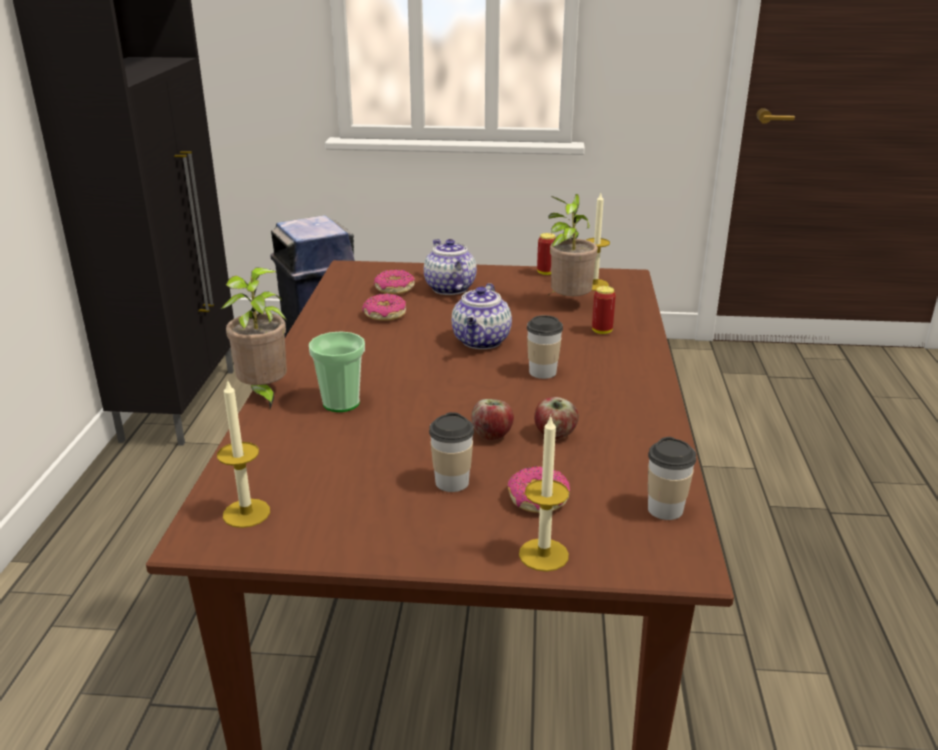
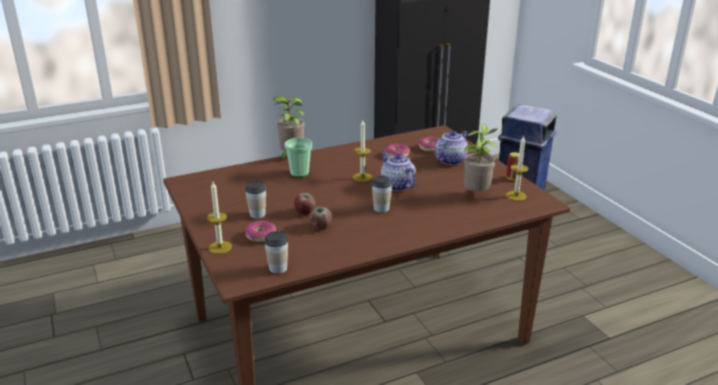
camera: 60 degrees right, 0 degrees up
(246, 513) = (203, 183): candle -> candle (362, 177)
(481, 342) = (396, 185): teapot -> teapot turned 75 degrees clockwise
(602, 331) = (452, 212): can -> none

